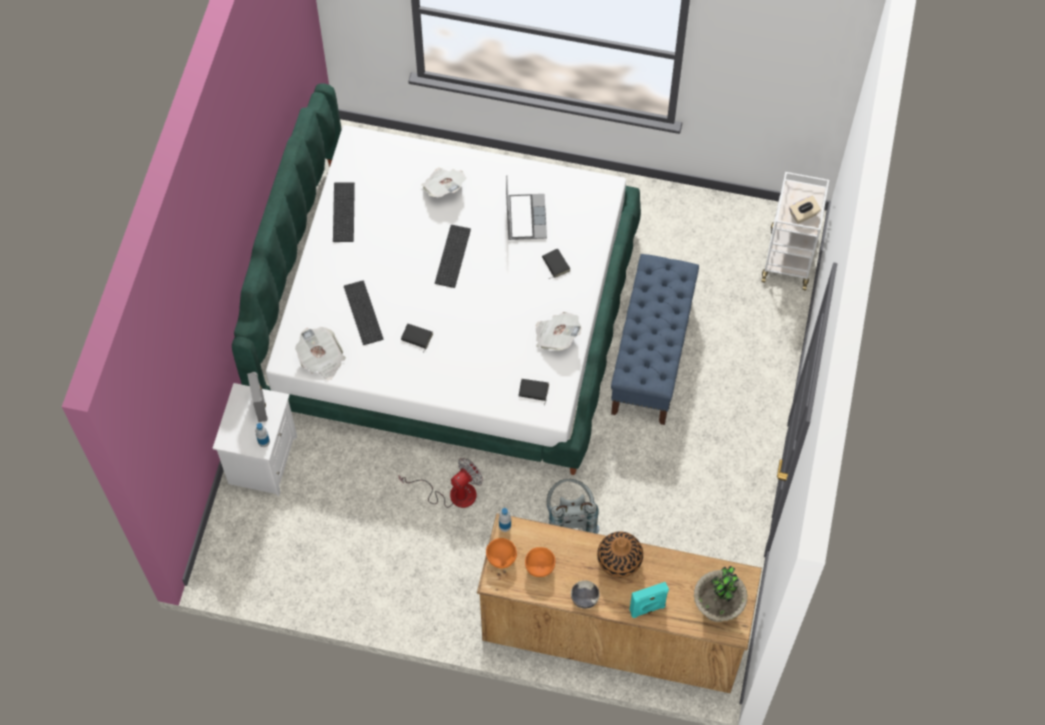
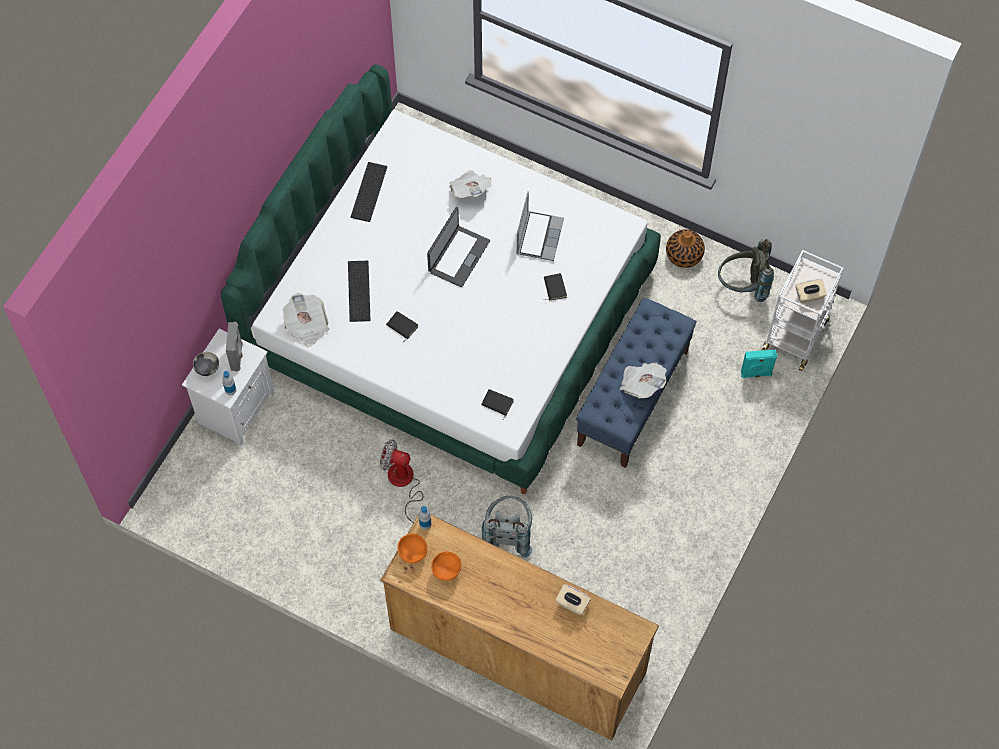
camera: 15 degrees right, 0 degrees up
(451, 255) = (458, 256): keyboard -> laptop
(452, 493) = (403, 484): fan -> fan turned 135 degrees counterclockwise
(556, 336) = (534, 357): newspaper -> newspaper (641, 384)
(584, 599) = (479, 611): bowl -> bowl (207, 369)
(619, 560) = (524, 583): vase -> vase (684, 255)
(647, 609) = (537, 637): turquoise speaker -> turquoise speaker (756, 374)
(672, 568) = (572, 604): none -> beige tissue box
(717, 607) = (604, 652): potted plant -> none
(725, 222) = (743, 286): none -> grey backpack

